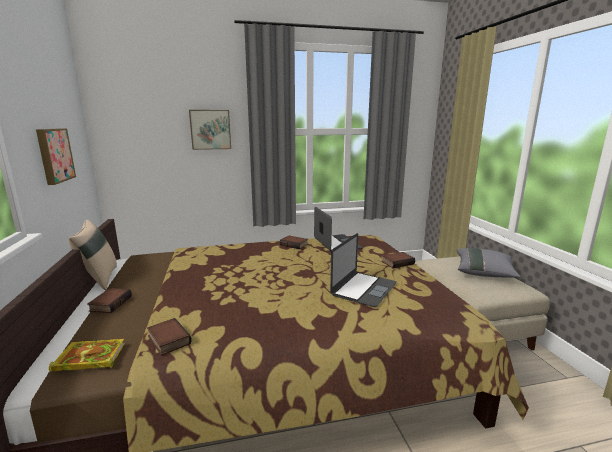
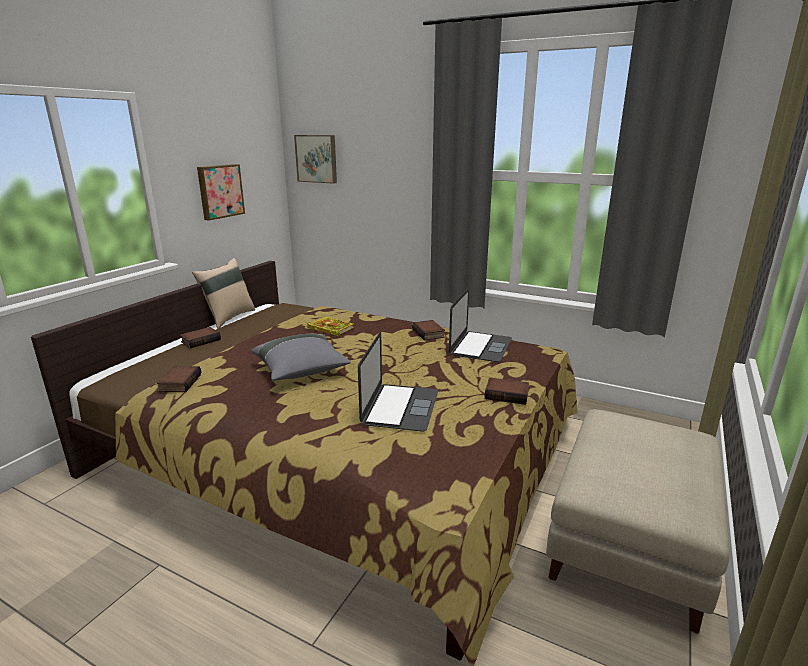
camera: 40 degrees right, 5 degrees up
(88, 358) = (131, 376): book -> book (330, 328)
(210, 129) = (395, 167): picture -> picture (317, 158)
(364, 288) = (400, 407): laptop -> laptop turned 60 degrees counterclockwise
(484, 273) = (660, 463): grey pillow -> grey pillow (301, 371)

